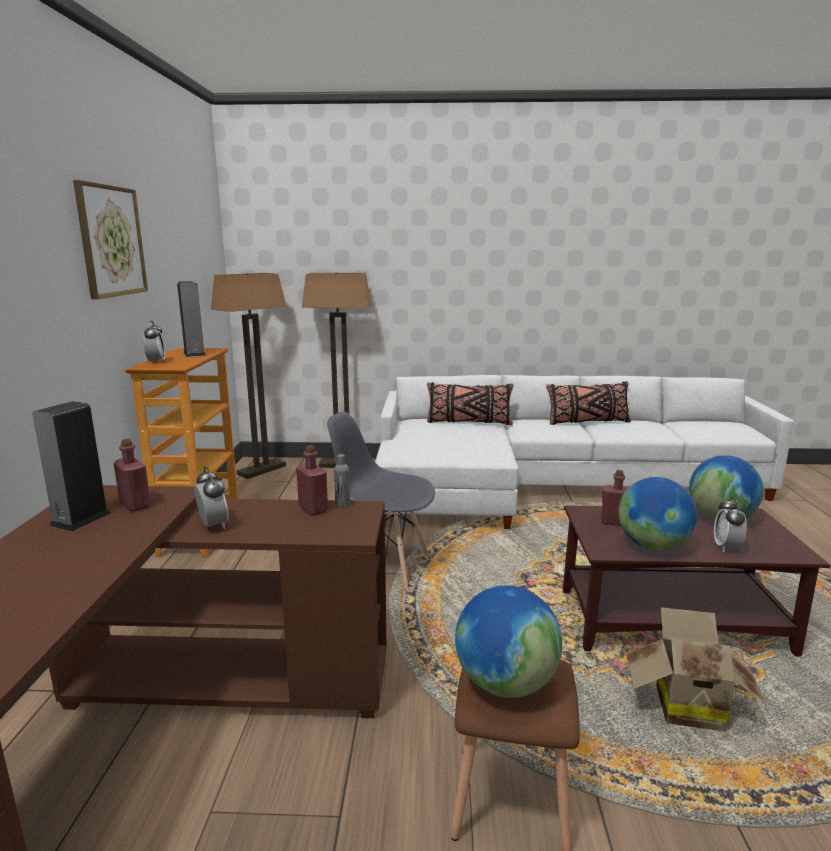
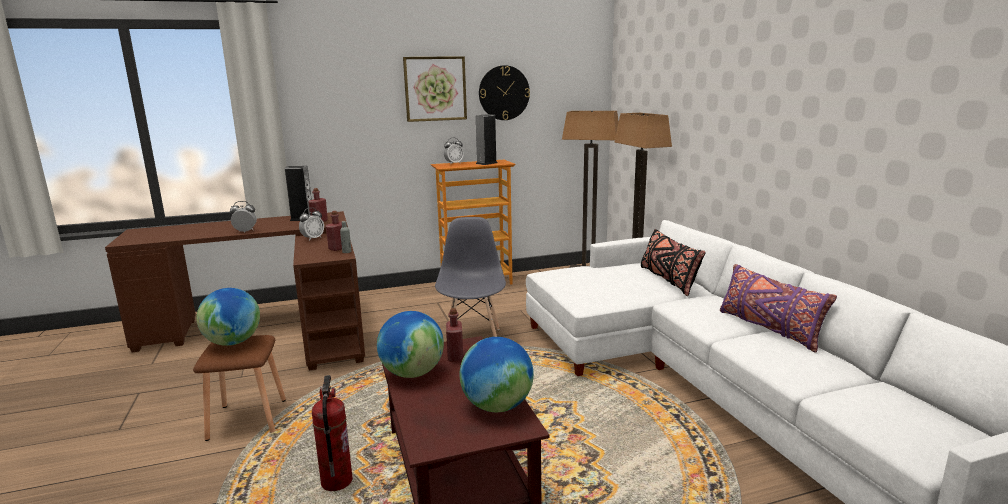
camera: 70 degrees right, 0 degrees up
(165, 250) = (504, 93): none -> wall clock
(587, 422) = (768, 328): black pillow -> purple pillow
(685, 704) = (336, 482): cardboard box -> fire extinguisher
(726, 547) = (426, 407): alarm clock -> alarm clock (245, 231)

